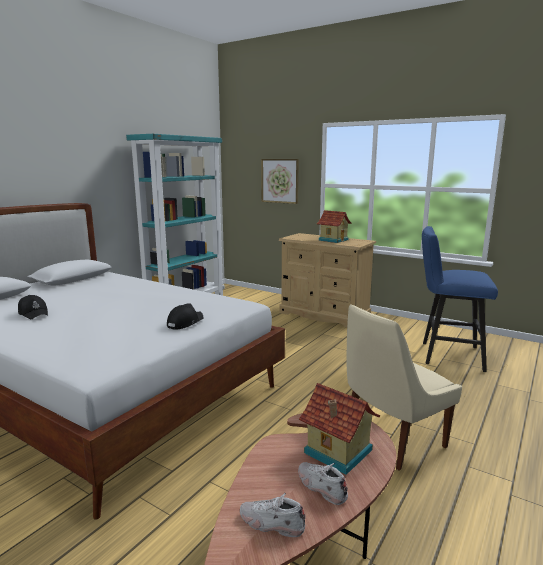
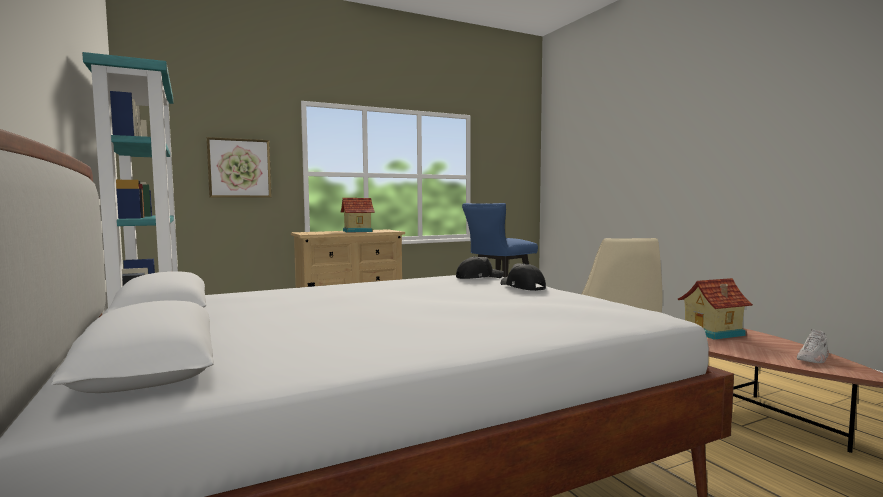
camera: 60 degrees left, 10 degrees down
(34, 313) = (365, 328): black cap -> black cap (478, 277)
(321, 487) = (762, 342): white shoe -> none

